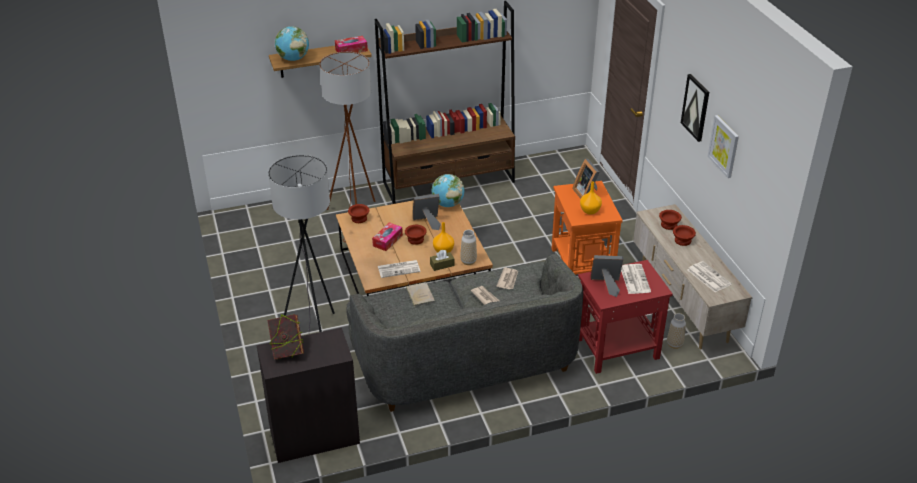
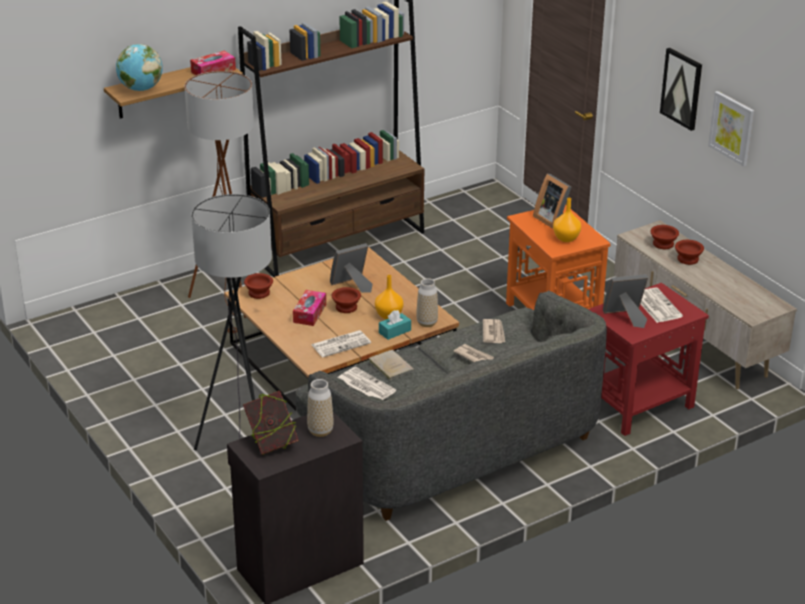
camera: 15 degrees left, 5 degrees down
(442, 265) = (395, 331): brown tissue box -> turquoise tissue box
(447, 204) = (368, 261): globe -> none
(674, 344) = (704, 389): vase -> vase (320, 431)
(708, 277) = (736, 294): newspaper -> newspaper (364, 386)

